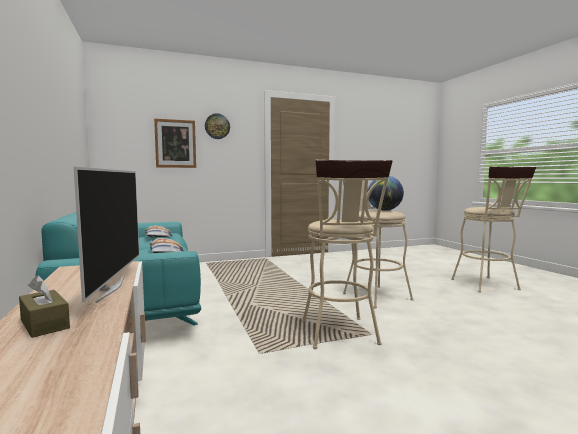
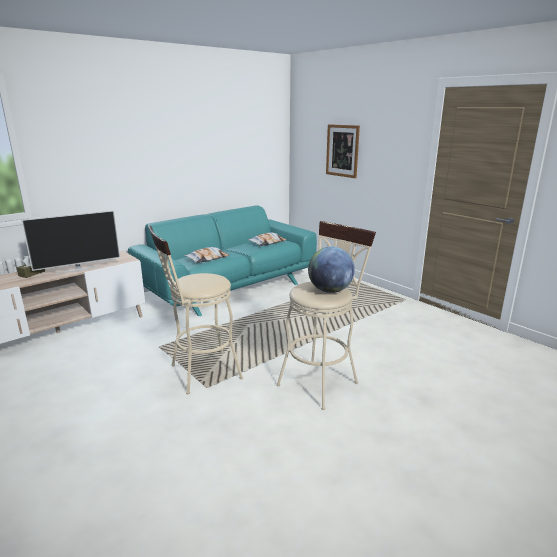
camera: 70 degrees right, 15 degrees up
(217, 126) = (379, 131): wall clock -> none
(488, 286) = (462, 490): beige stool -> none

